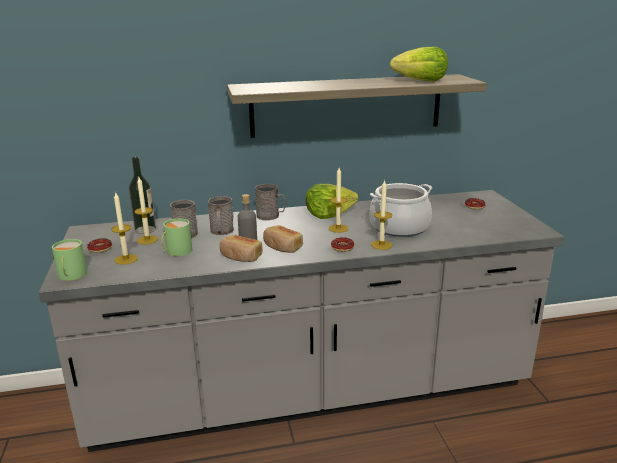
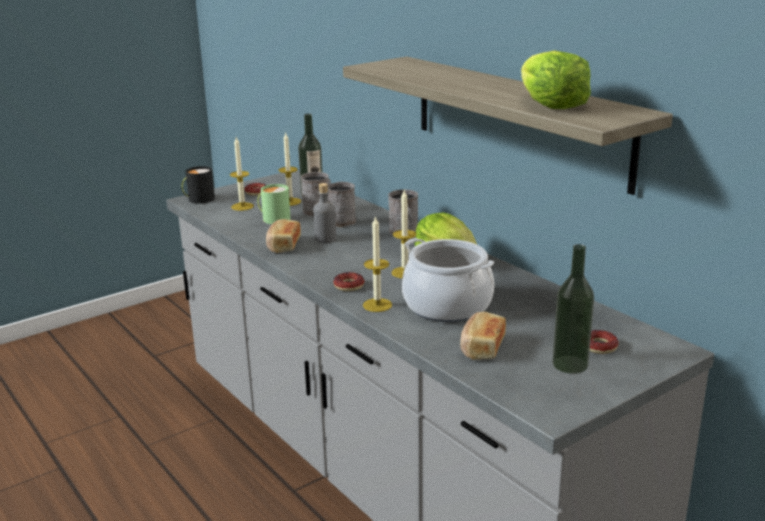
camera: 65 degrees right, 0 degrees up
(71, 275) = (198, 199): green mug -> black mug
(282, 247) = (323, 257): bread -> bread (481, 347)
(490, 216) = (570, 364): none -> bottle

